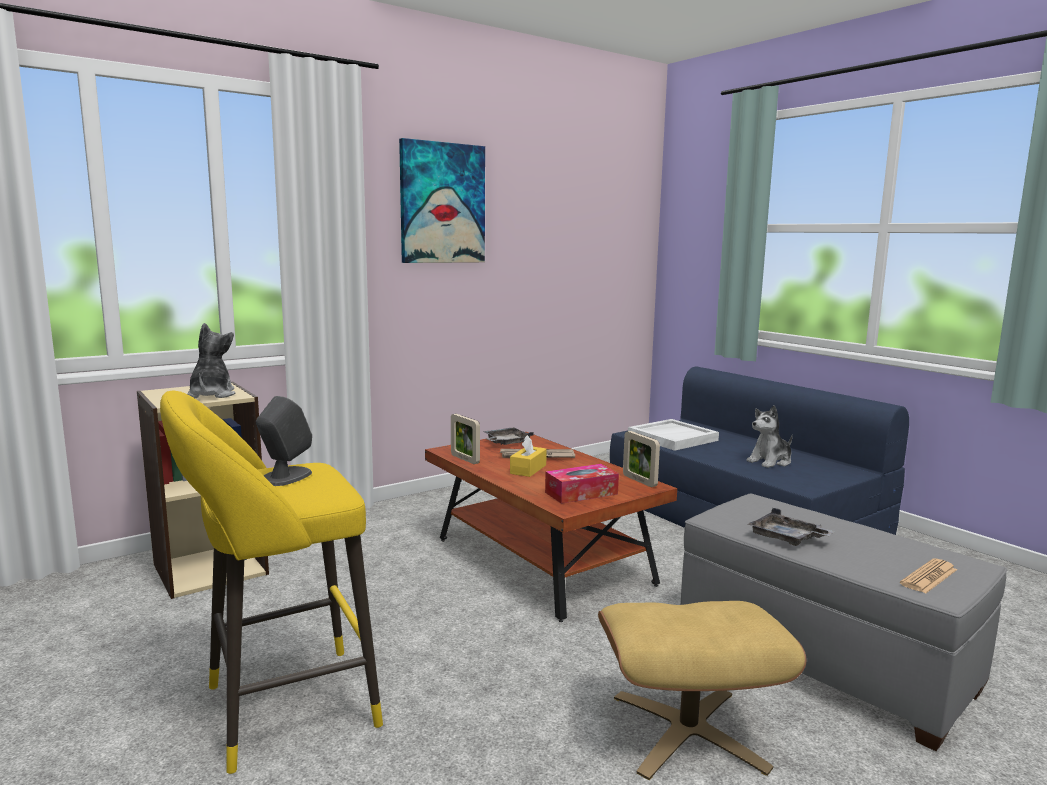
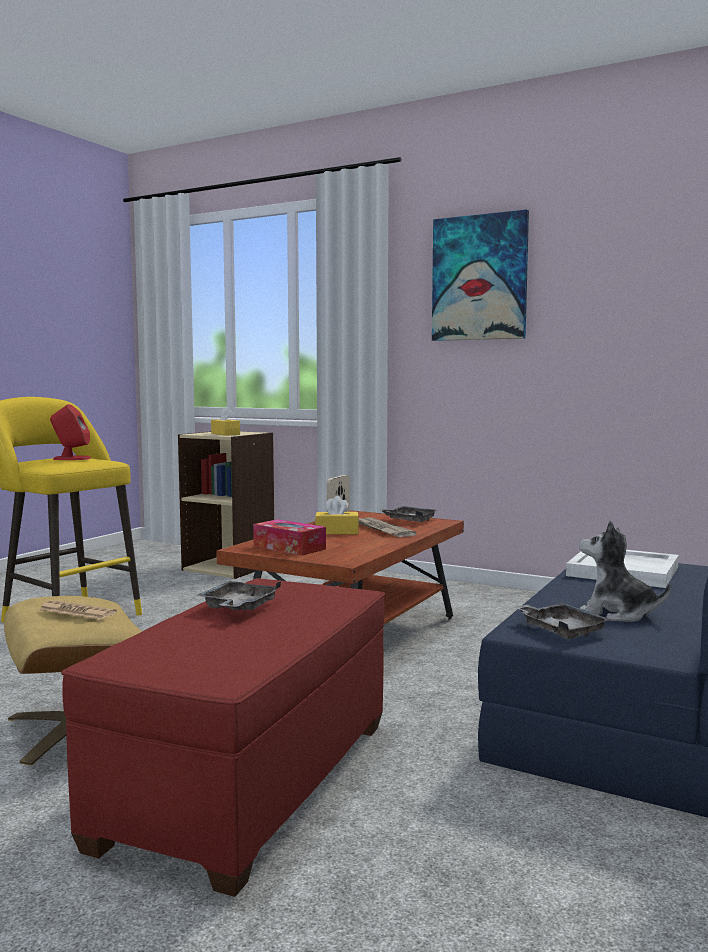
camera: 65 degrees right, 5 degrees down
(211, 395) = (225, 434): plush toy -> yellow tissue box
(285, 477) = (71, 458): grey speaker -> red speaker
(639, 481) = (355, 557): picture frame -> none
(801, 479) = (561, 630): none -> grey tray
(822, 660) = (250, 782): grey ottoman -> red ottoman
(929, 577) = (164, 659): newspaper -> newspaper (77, 611)

